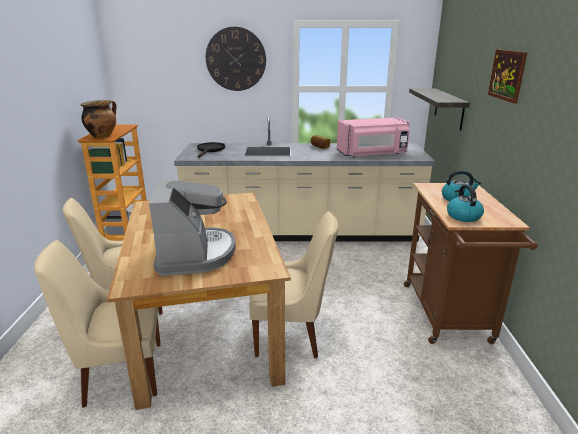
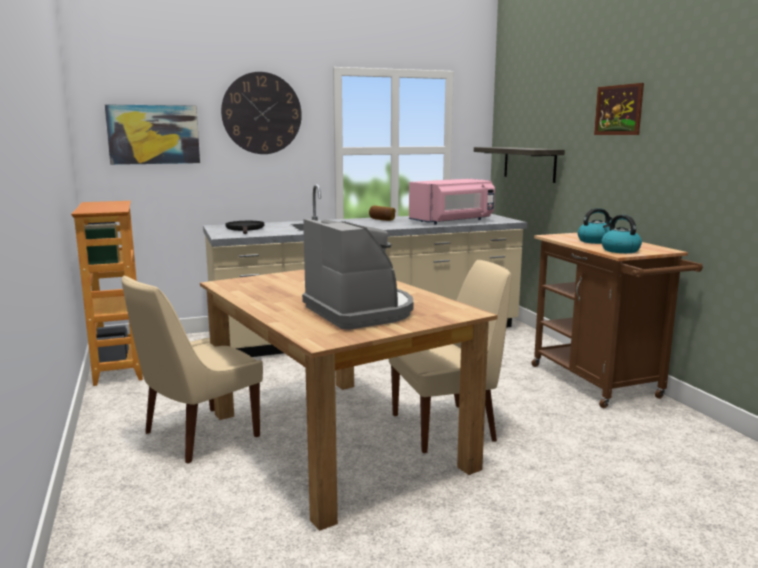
camera: 20 degrees left, 10 degrees down
(102, 136) = (103, 209): cooking pot -> none
(120, 374) = (261, 502): beige chair -> none
(159, 75) = (153, 134): none -> picture

